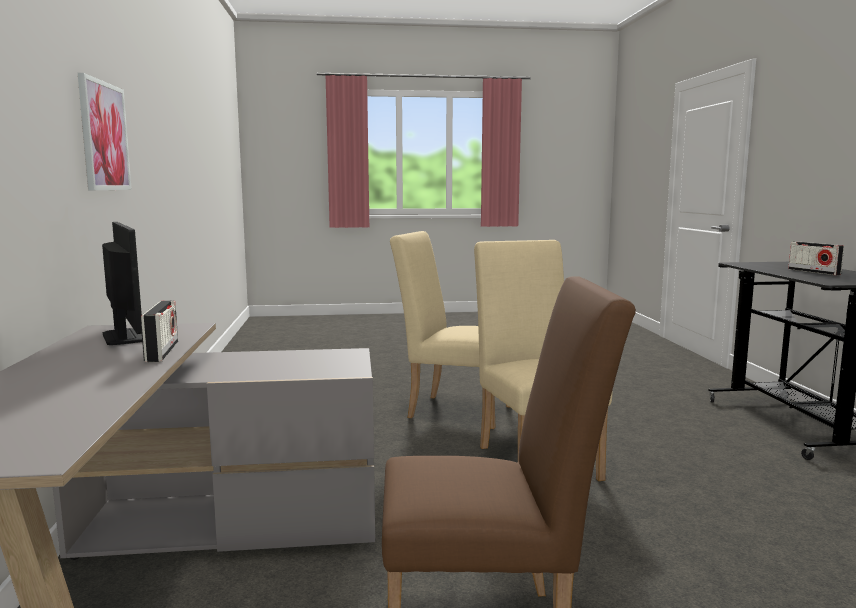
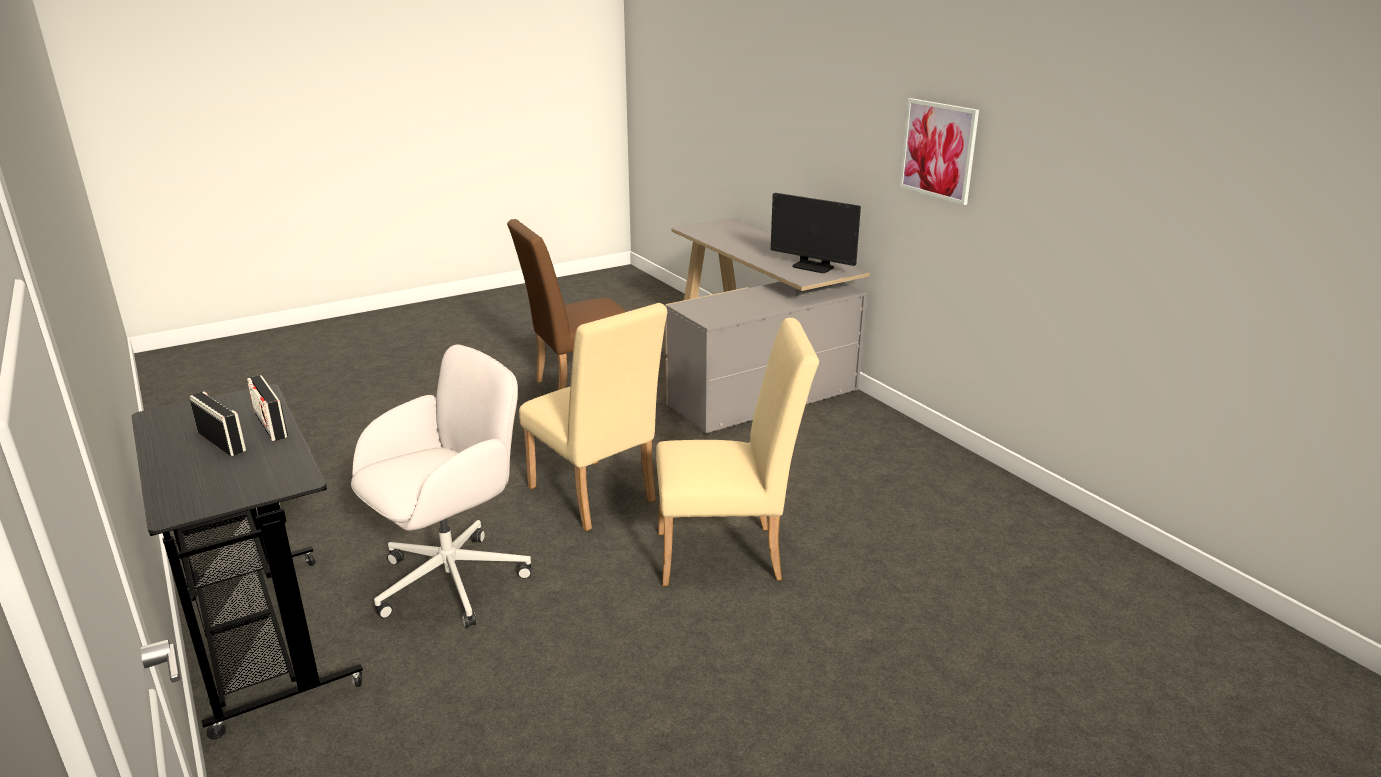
camera: 155 degrees right, 15 degrees up
(162, 352) = (762, 262): radio -> radio (271, 425)
(668, 430) = (451, 582): none -> white office chair

